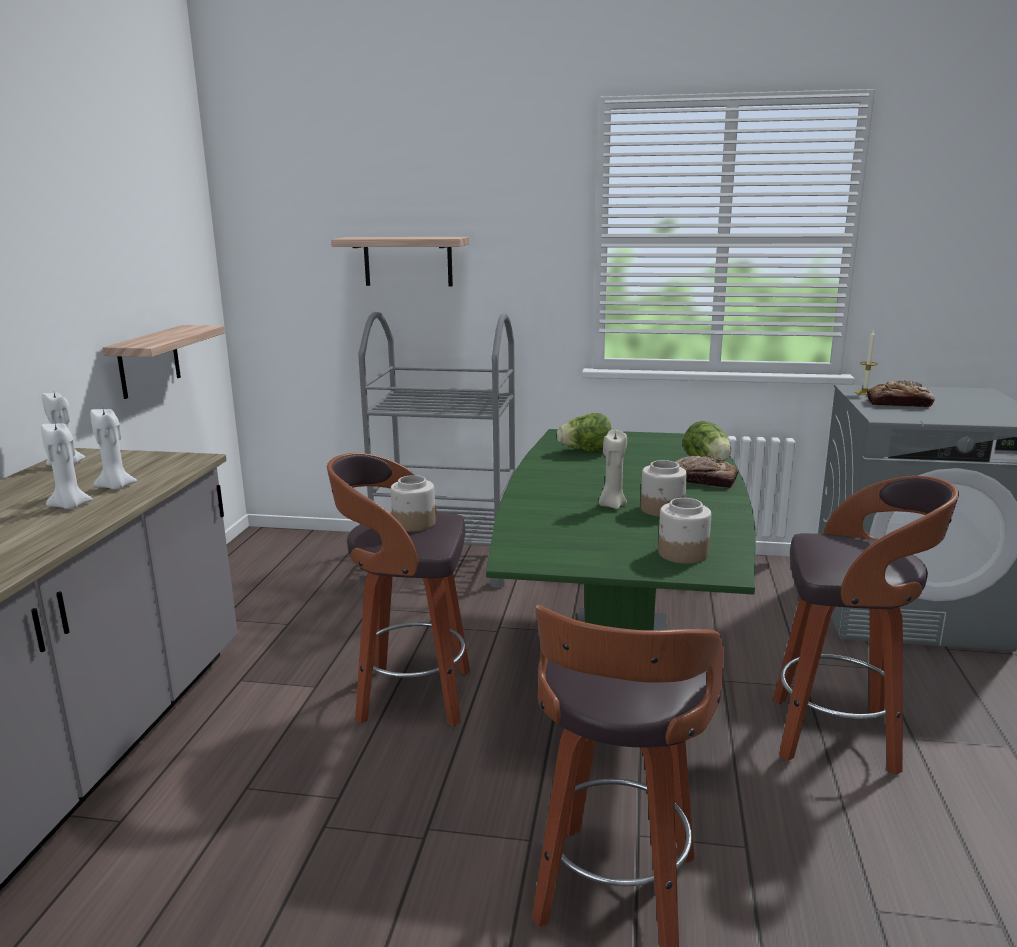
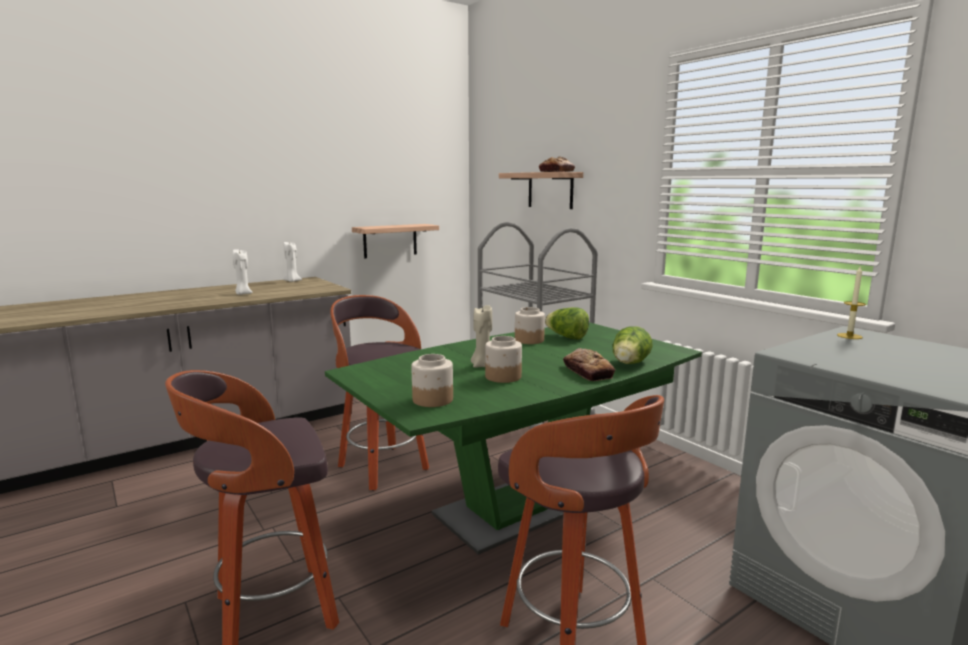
camera: 45 degrees right, 5 degrees down
(116, 487) = (276, 291): white candle -> none
(413, 523) = (384, 347): jar -> jar (529, 340)
(898, 403) = (851, 349): bread -> bread (556, 172)

